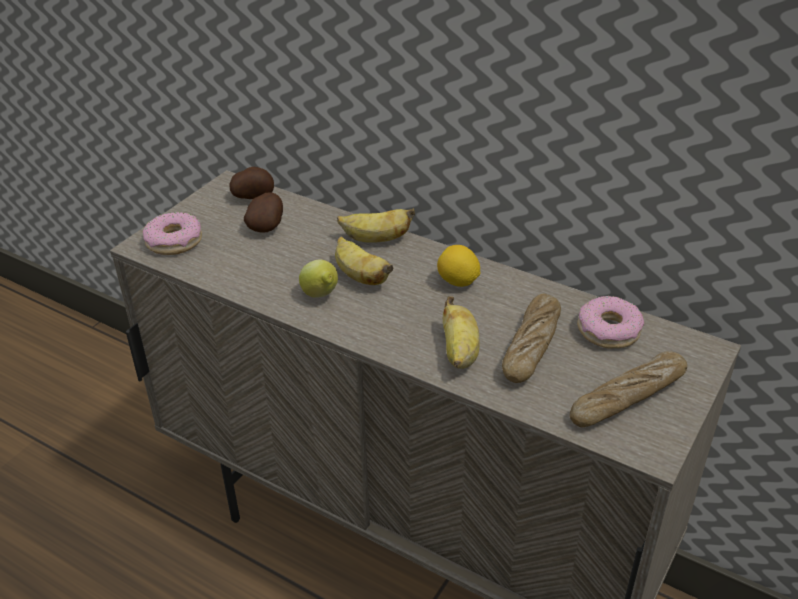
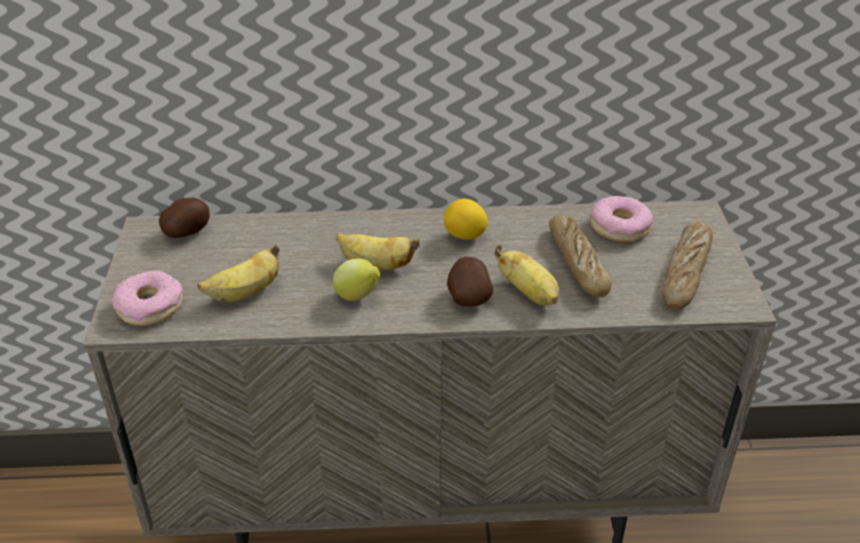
camera: 35 degrees left, 0 degrees up
(267, 226) = (234, 255): potato -> potato (468, 297)
(375, 239) = (353, 227): banana -> banana (245, 293)

